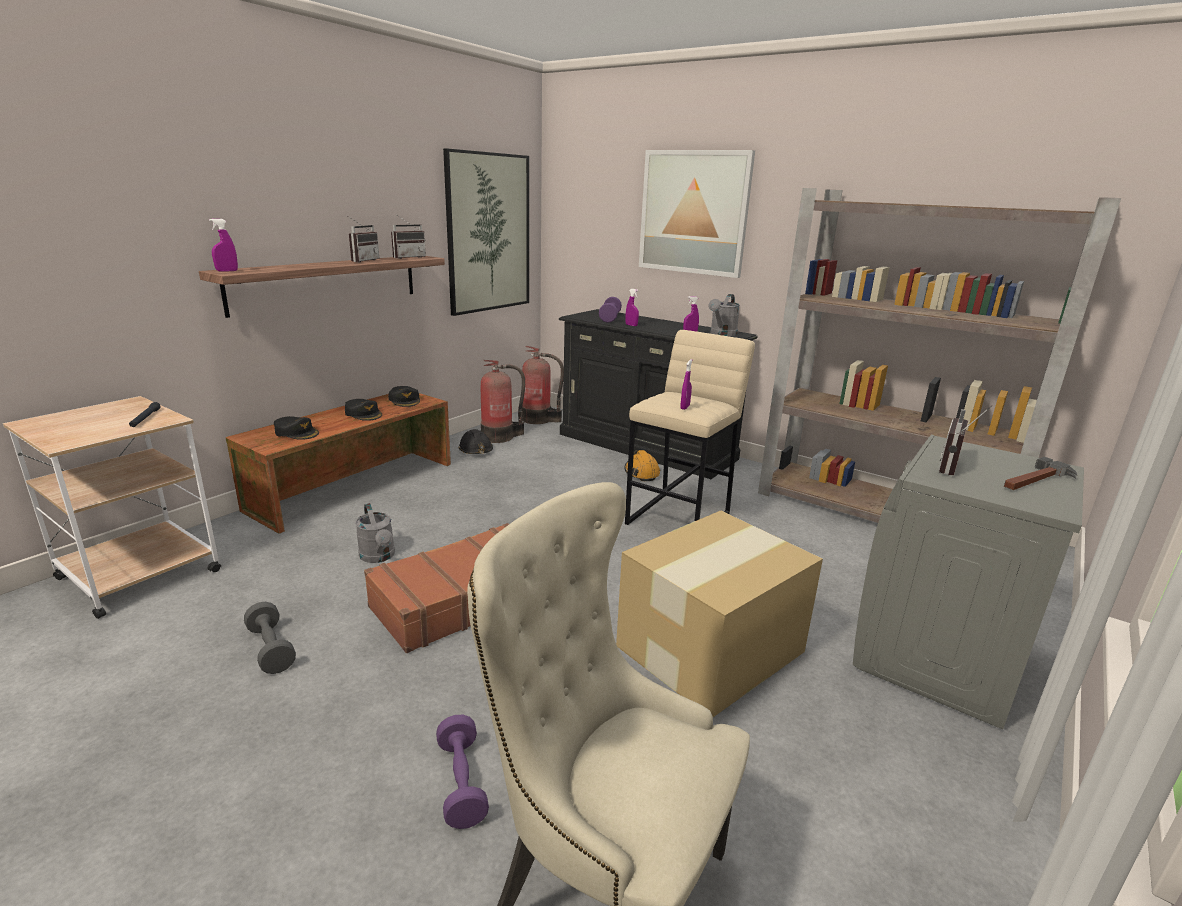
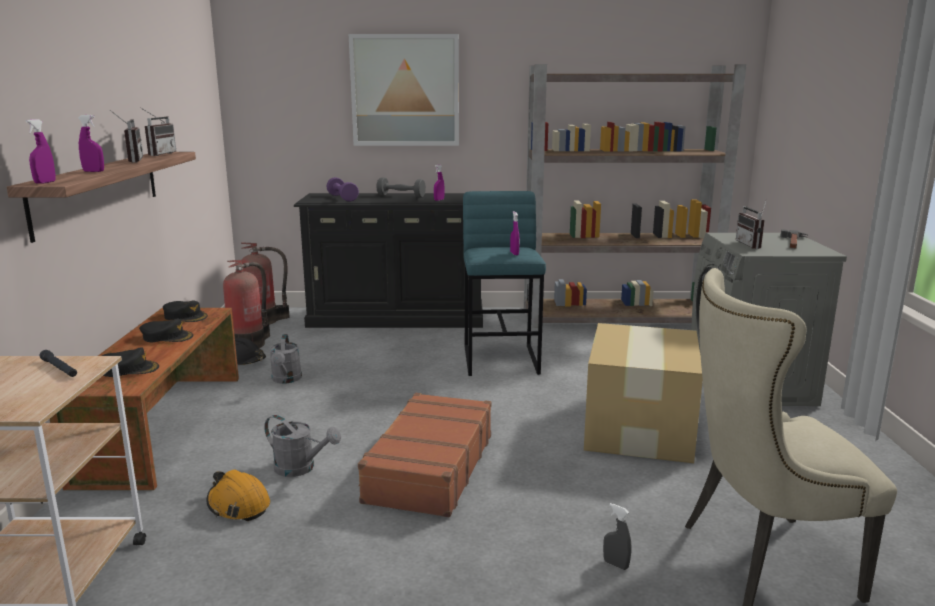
camera: 35 degrees left, 5 degrees down
(271, 649) = (325, 568): grey dumbbell -> grey dumbbell (401, 196)
(461, 783) = (615, 564): purple dumbbell -> grey spray bottle
(488, 233) = (193, 124): picture -> none
(631, 325) = (376, 200): purple spray bottle -> purple spray bottle (93, 171)
(641, 472) = (424, 337): orange hard hat -> orange hard hat (238, 505)
(679, 517) = (500, 359): beige stool -> turquoise stool
(721, 334) = (460, 196): grey watering can -> grey watering can (286, 380)

